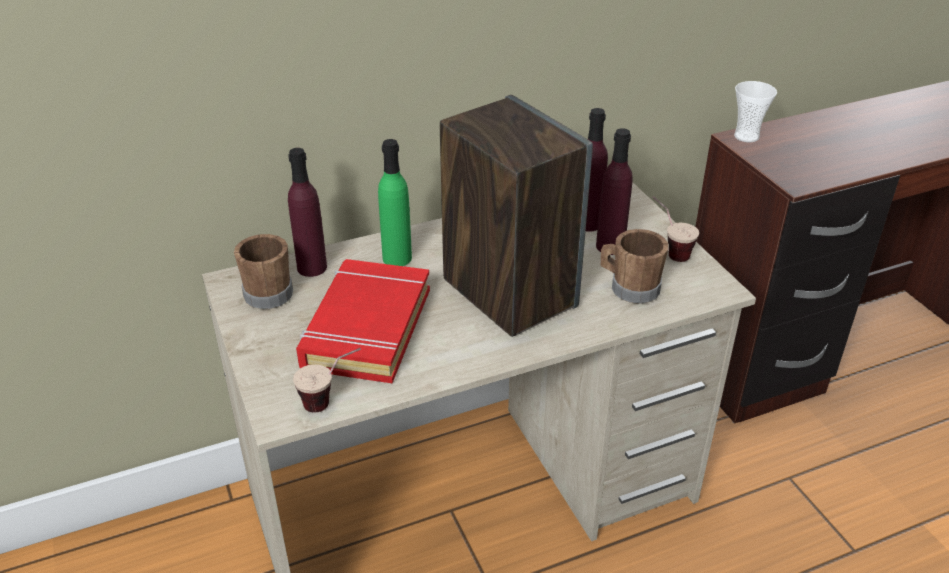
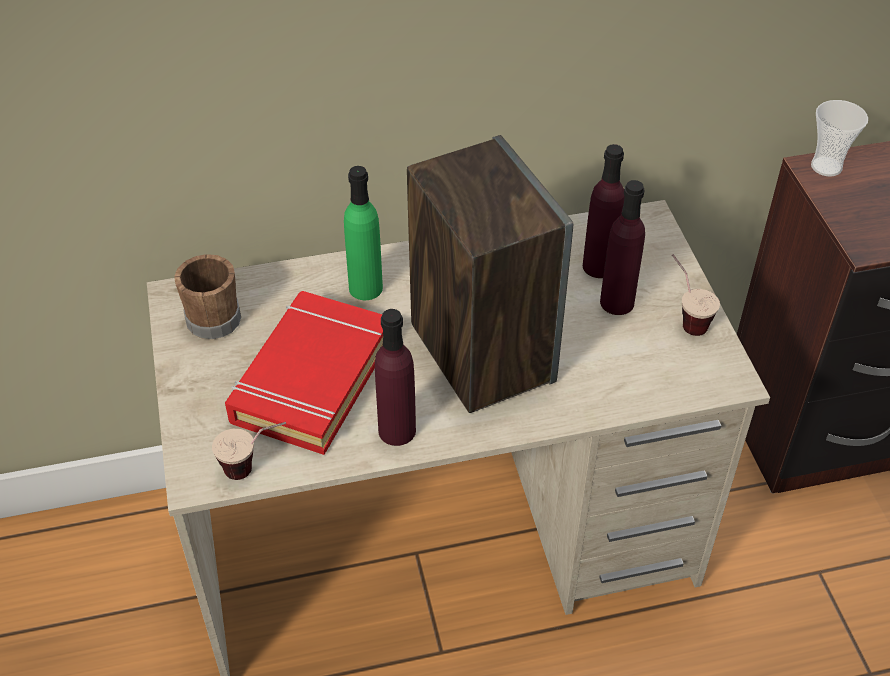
camera: 10 degrees right, 10 degrees up
(312, 267) = (268, 289): purple bottle -> purple bottle (397, 430)
(629, 288) = (623, 364): brown mug -> none

